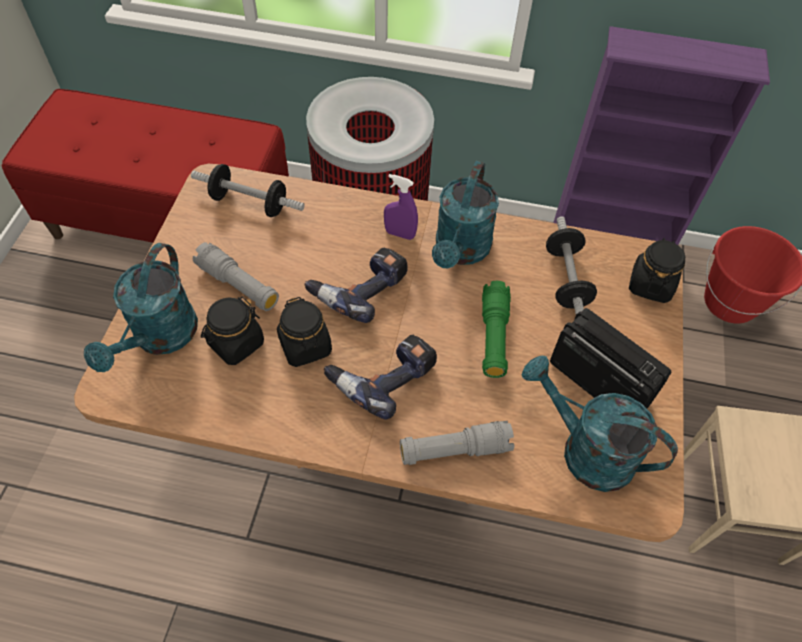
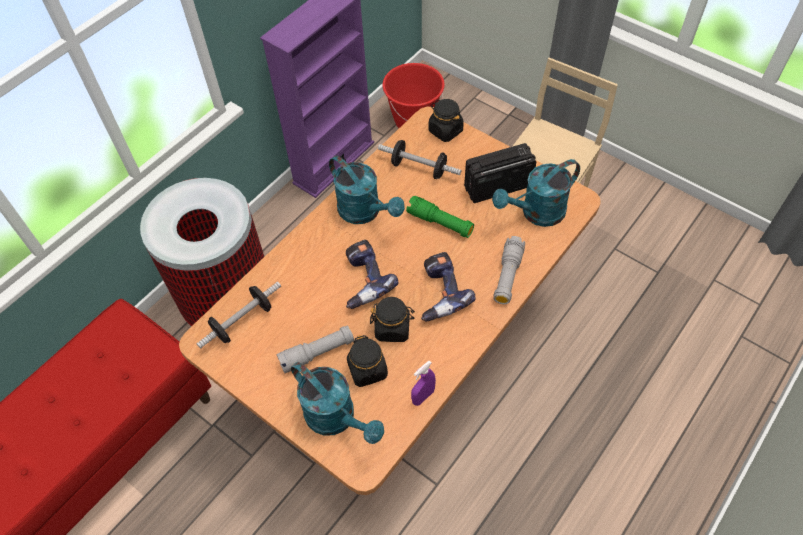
camera: 60 degrees left, 0 degrees up
(400, 234) = (330, 239): purple spray bottle -> purple spray bottle (423, 396)

